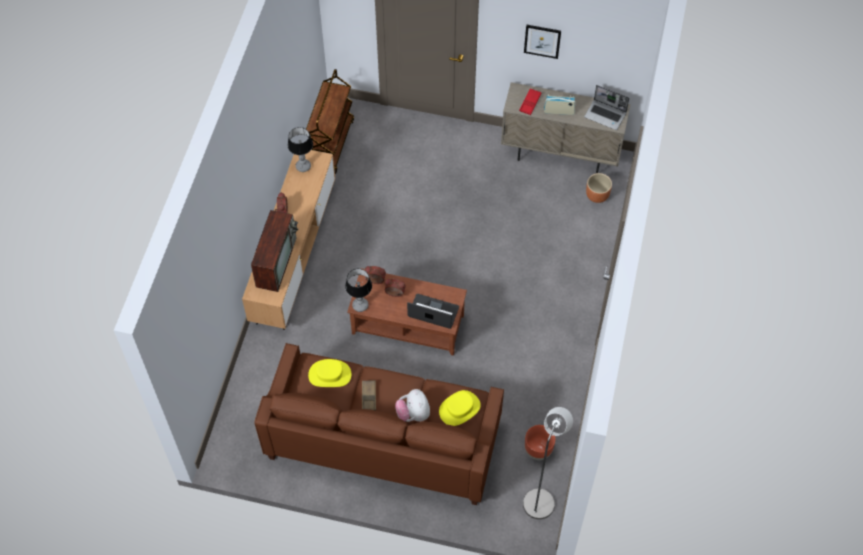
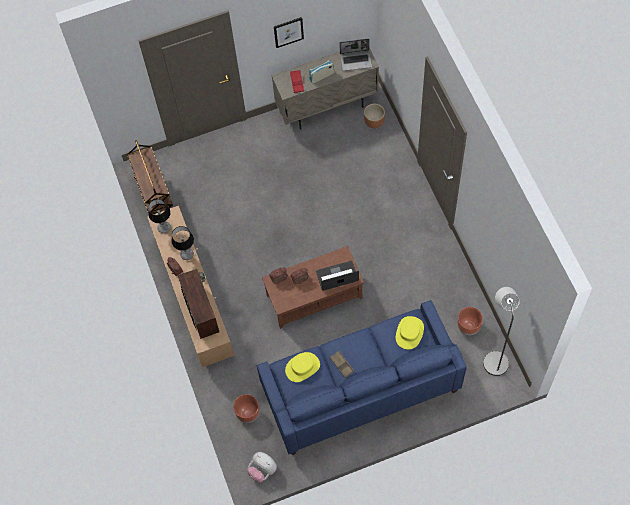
camera: 30 degrees left, 5 degrees up
(259, 394) = (247, 414): none -> brown planter
(360, 305) = (282, 304): table lamp -> table lamp (187, 254)
(383, 439) = (359, 389): brown sofa -> blue sofa
(413, 414) = (380, 357): plush toy -> plush toy (262, 470)

